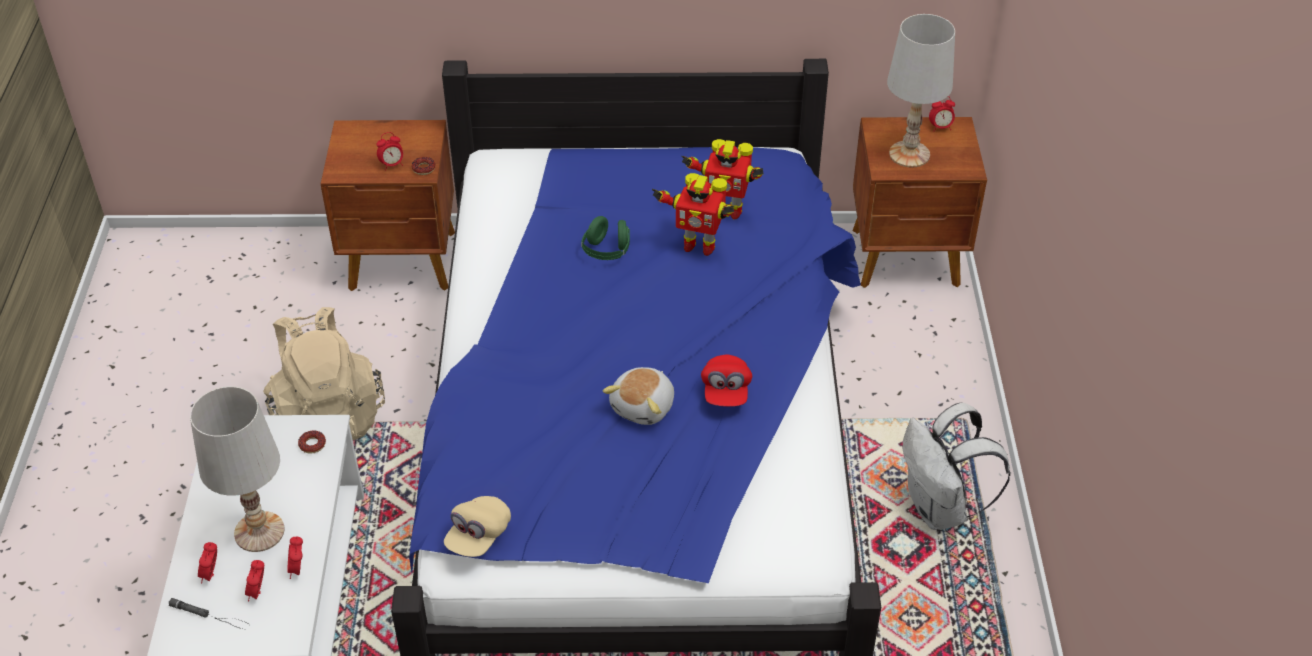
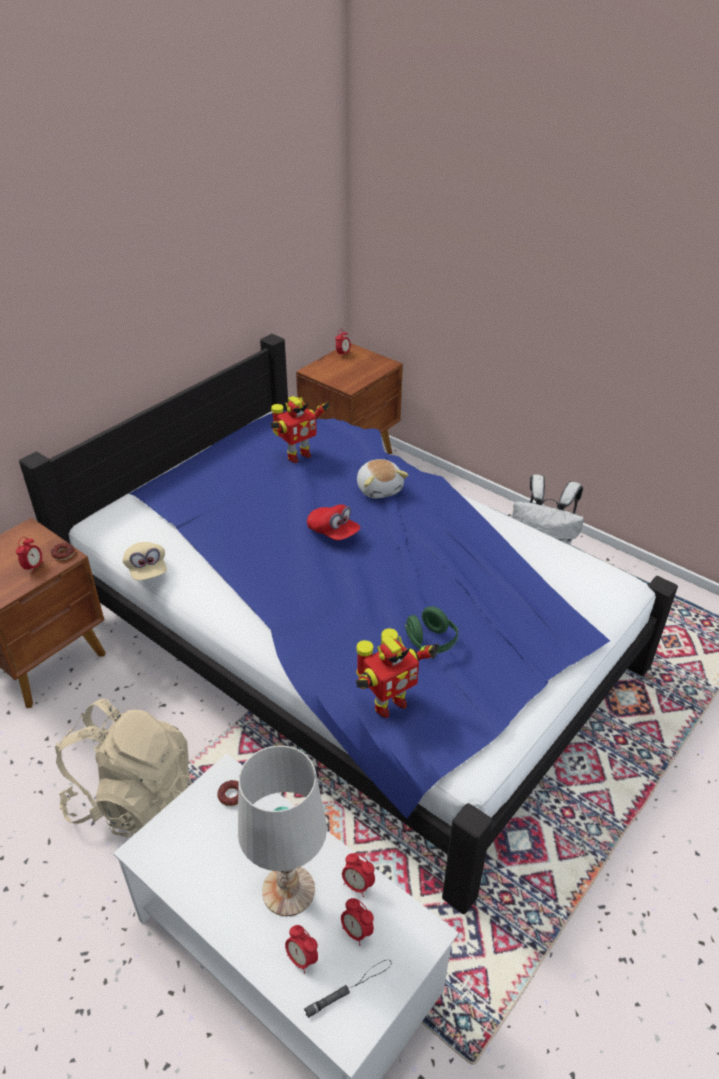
camera: 50 degrees left, 5 degrees down
(478, 536) = (465, 732): beige cap -> beige cap (147, 570)
(606, 251) = (263, 521): green headphones -> green headphones (431, 642)
(644, 407) = (425, 582): plush toy -> plush toy (379, 488)
(698, 245) = (313, 482): toy robot -> toy robot (388, 704)
(725, 391) = (453, 540): red cap -> red cap (333, 532)
(910, 154) = (349, 373): white table lamp -> none

